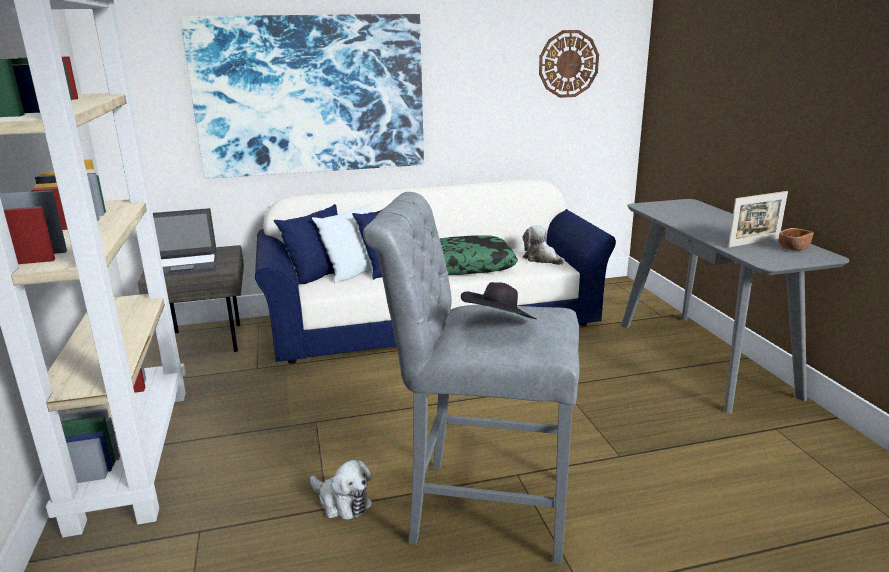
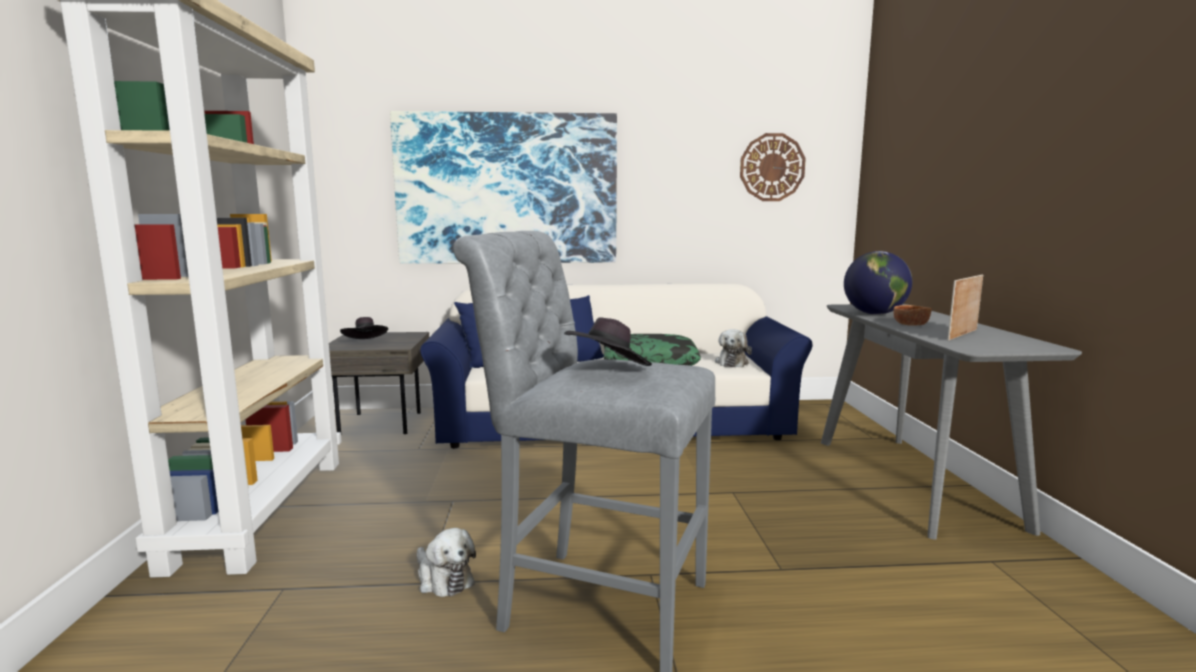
camera: 10 degrees right, 10 degrees down
(184, 266) = (366, 342): laptop -> black hat
(541, 259) = (732, 362): plush toy -> plush toy turned 135 degrees counterclockwise
(673, 216) = (874, 314): none -> globe
(754, 242) = (962, 334): picture frame -> picture frame turned 150 degrees clockwise
(793, 248) = (1011, 340): brown bowl -> brown bowl (910, 324)

